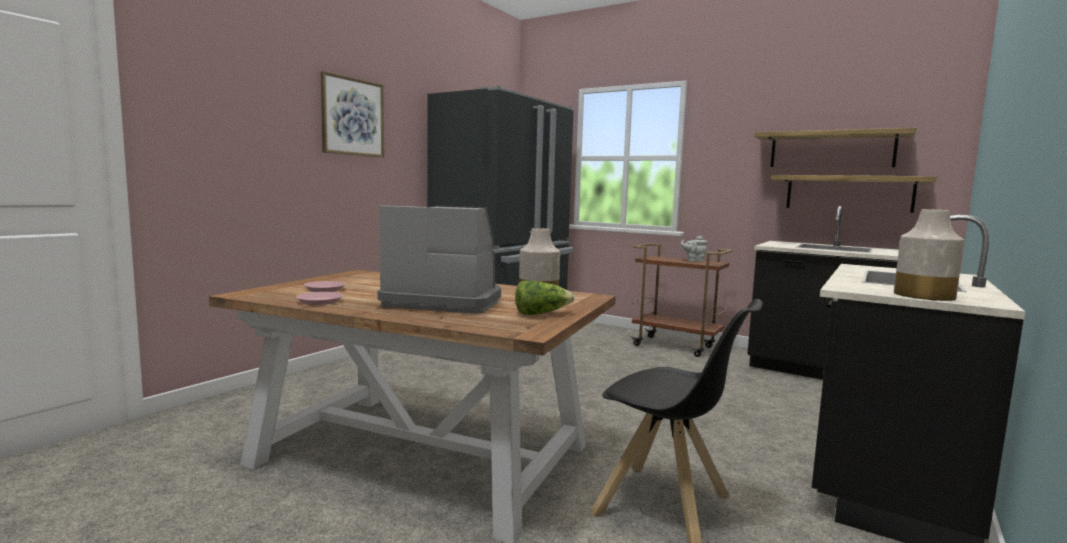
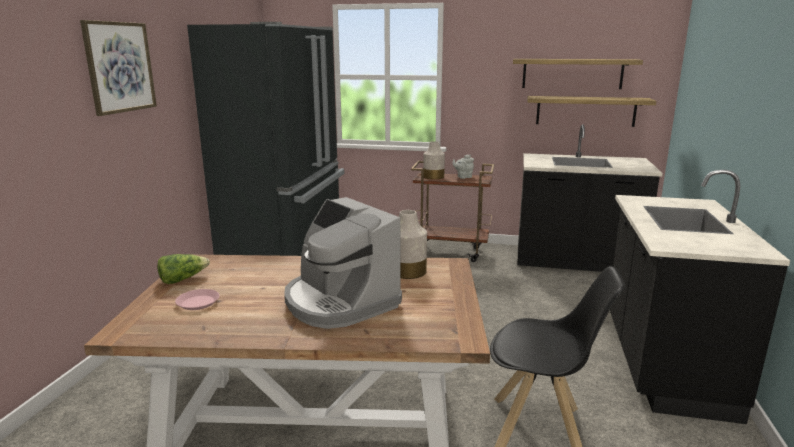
camera: 20 degrees left, 10 degrees up
(319, 301) = (220, 329): pink plate -> none
(444, 301) = (339, 302): coffee machine -> coffee machine turned 120 degrees counterclockwise
(541, 314) = (442, 305): lettuce -> lettuce (183, 279)
(924, 295) = (718, 247): beige vase -> beige vase (434, 176)

